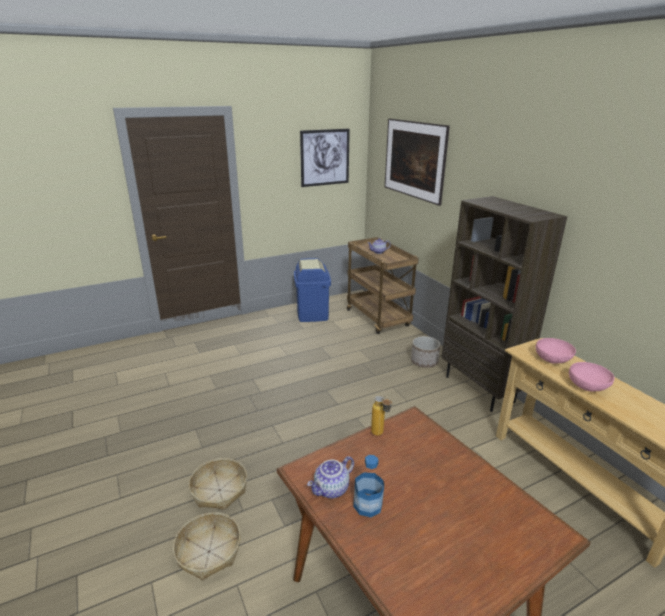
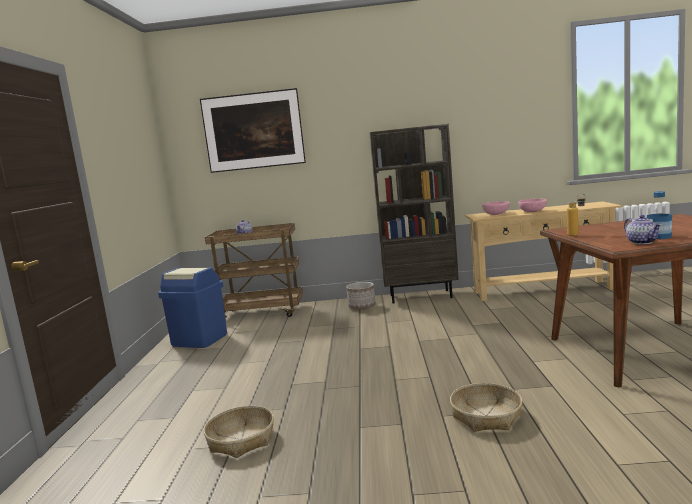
camera: 60 degrees left, 15 degrees down
(208, 551) = (578, 427): basket -> basket (241, 440)
(325, 157) = (140, 147): picture -> none

